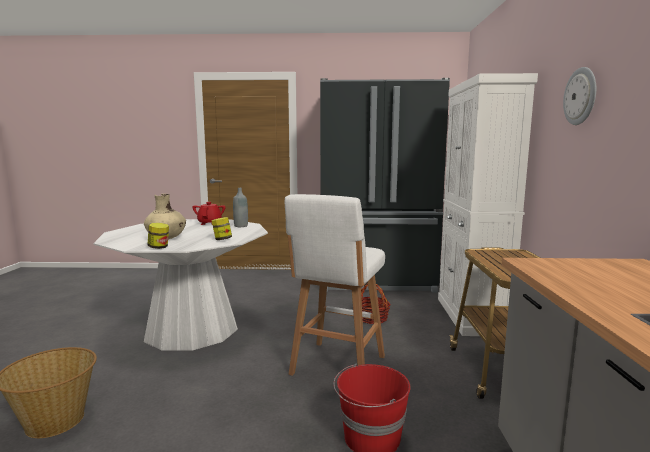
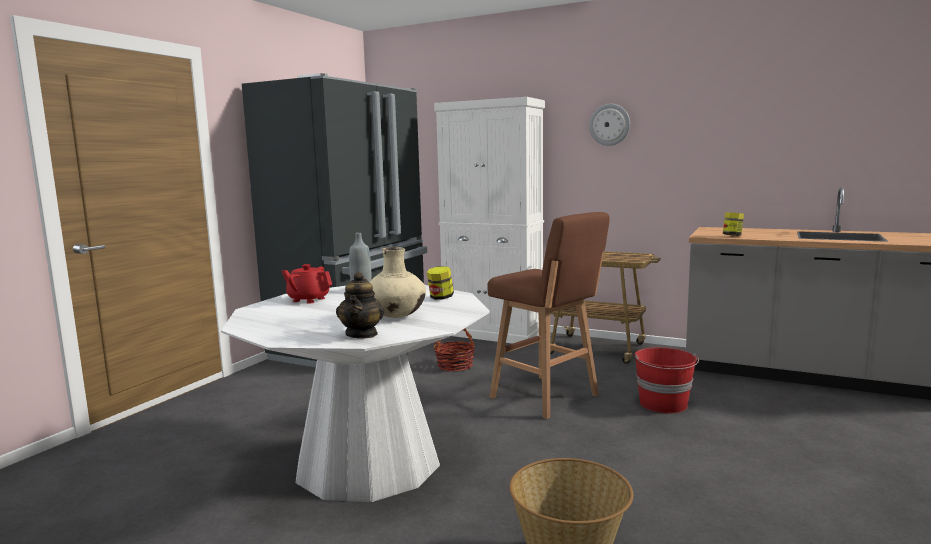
camera: 65 degrees left, 0 degrees up
(124, 239) = (362, 334): none -> teapot
(159, 247) = (453, 319): jar -> jar (732, 236)
(337, 367) = (547, 397): white stool -> brown stool

